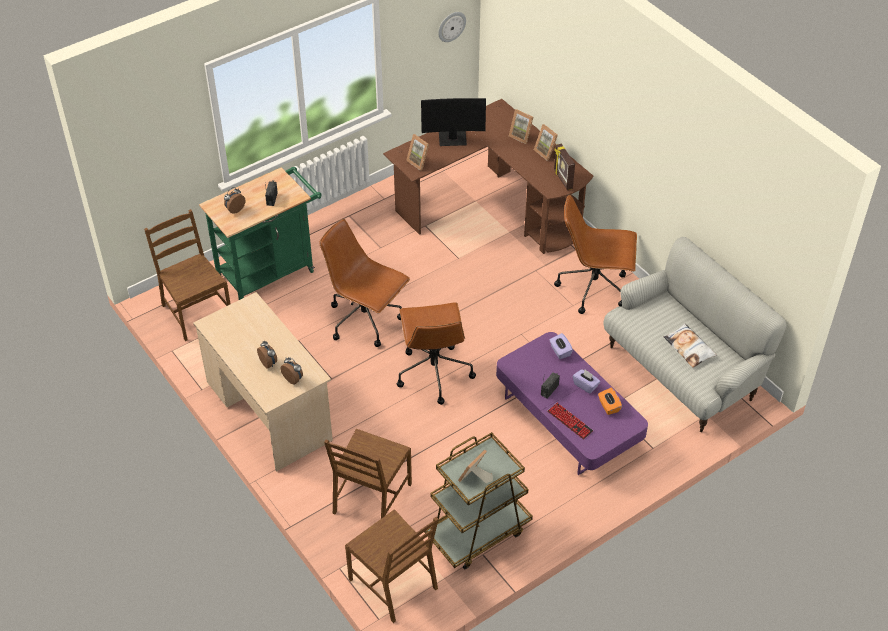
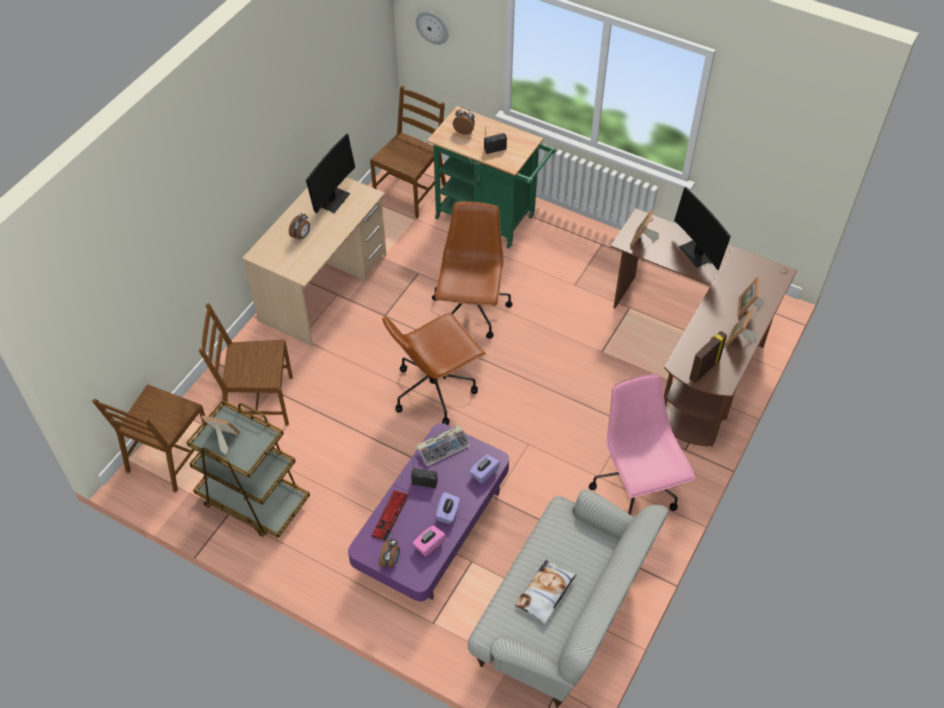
camera: 65 degrees right, 5 degrees up
(238, 329) = (332, 199): none -> monitor
(293, 379) = (291, 260): alarm clock -> alarm clock (390, 561)
(451, 26) = (798, 155): wall clock -> wall clock (432, 27)
(522, 367) = (443, 447): none -> keyboard
(594, 288) = (637, 488): brown office chair -> pink office chair
(608, 406) = (429, 545): orange tissue box -> pink tissue box

